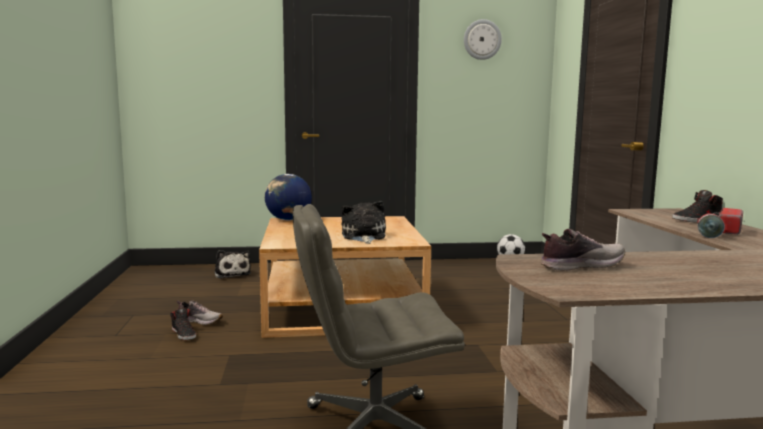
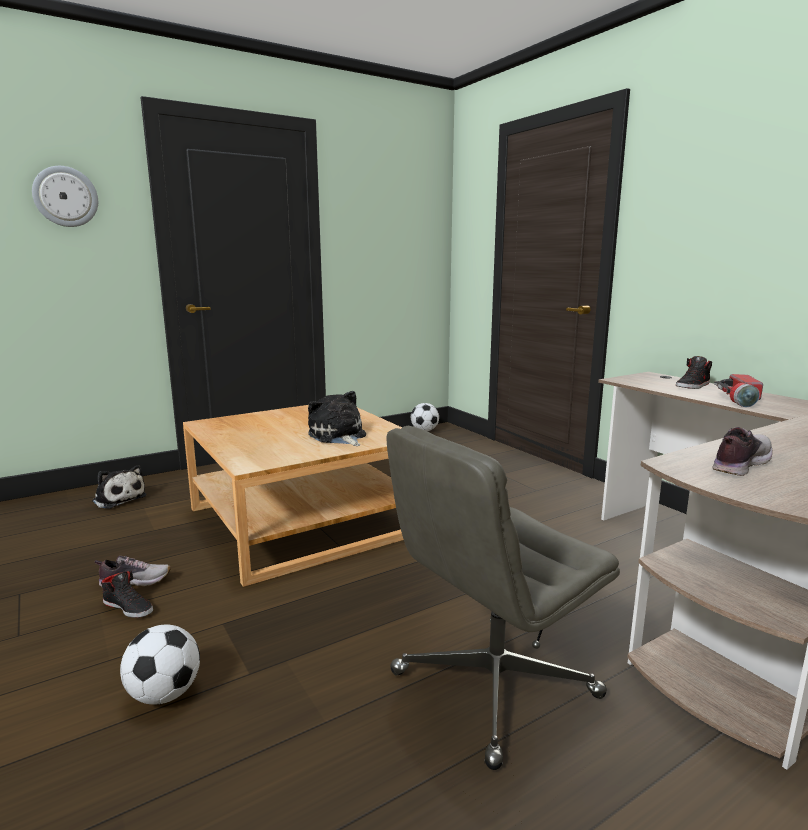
camera: 25 degrees left, 5 degrees up
(163, 381) = (164, 694): none -> football
(288, 220) = (212, 423): globe -> none
(482, 39) = (385, 191): wall clock -> wall clock (65, 196)

